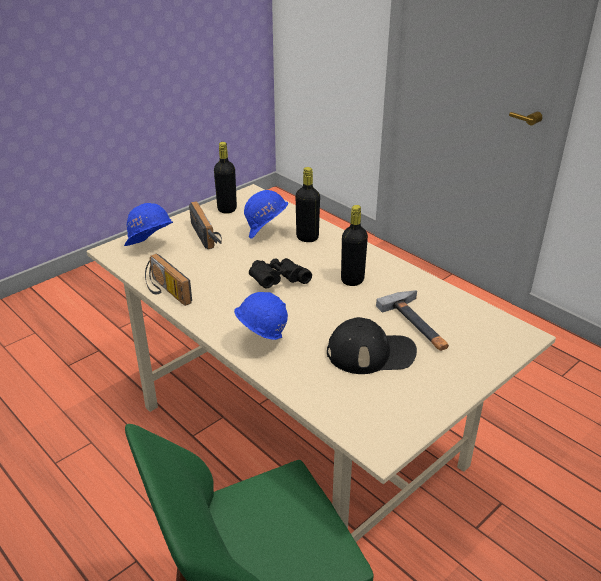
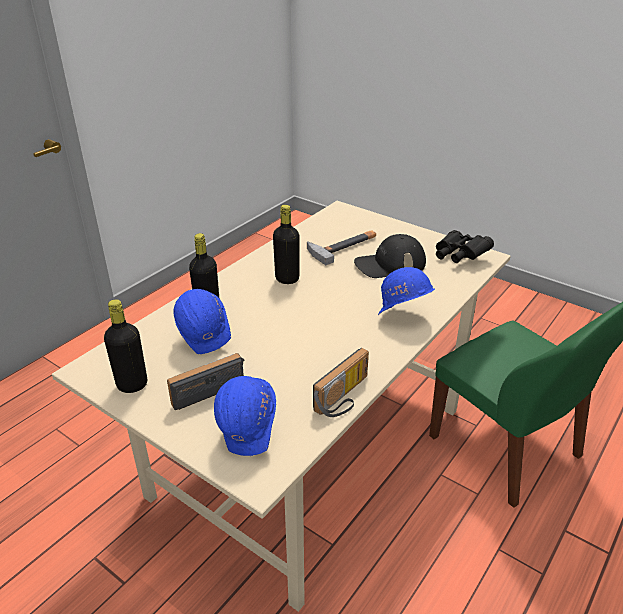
camera: 100 degrees left, 0 degrees up
(277, 282) = (302, 321): black binoculars -> black binoculars (458, 256)
(371, 353) = (389, 264): black cap -> black cap turned 90 degrees counterclockwise

